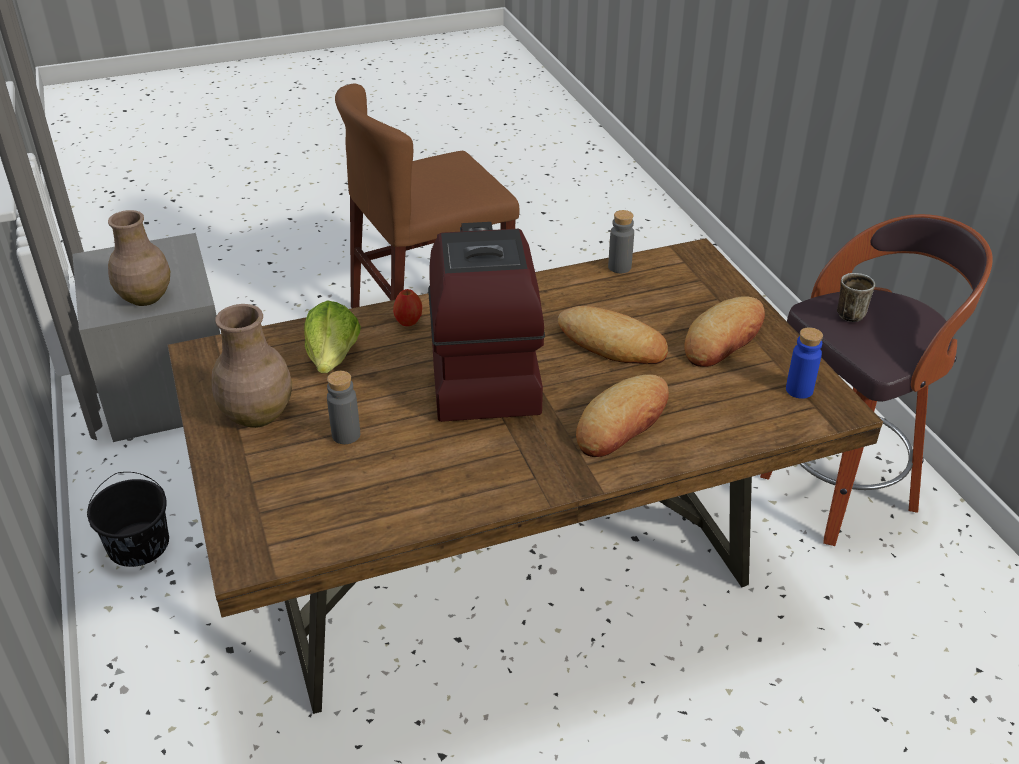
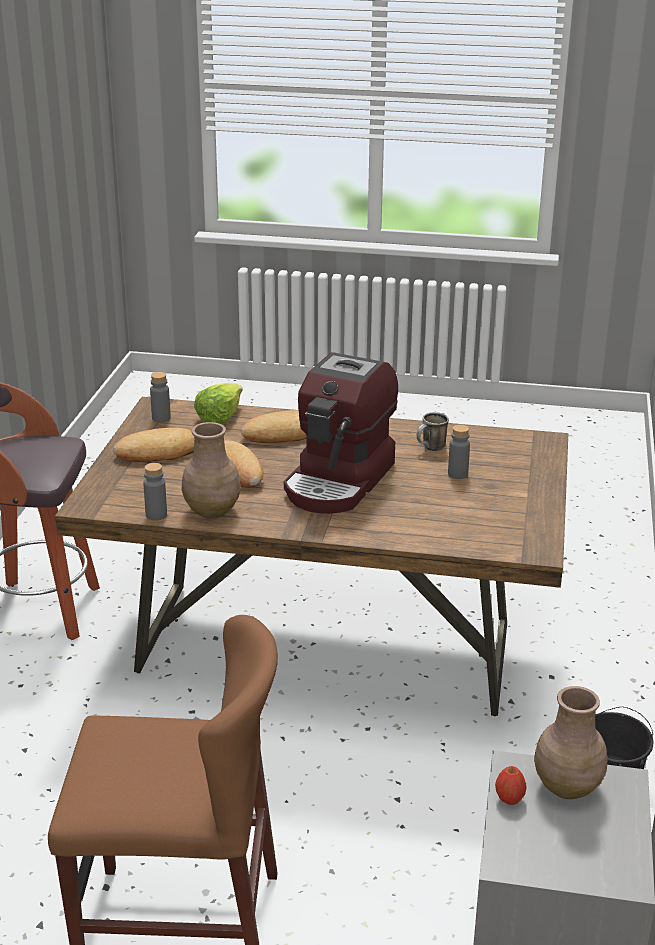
camera: 150 degrees left, 10 degrees down
(256, 415) = (511, 500): brown vase -> brown vase (213, 511)
(333, 358) = (437, 519): lettuce -> lettuce (219, 417)
(409, 322) = (361, 526): apple -> apple (509, 798)
(799, 390) = (161, 418): blue bottle -> grey bottle
(850, 312) = (33, 464): mug -> mug (431, 448)

